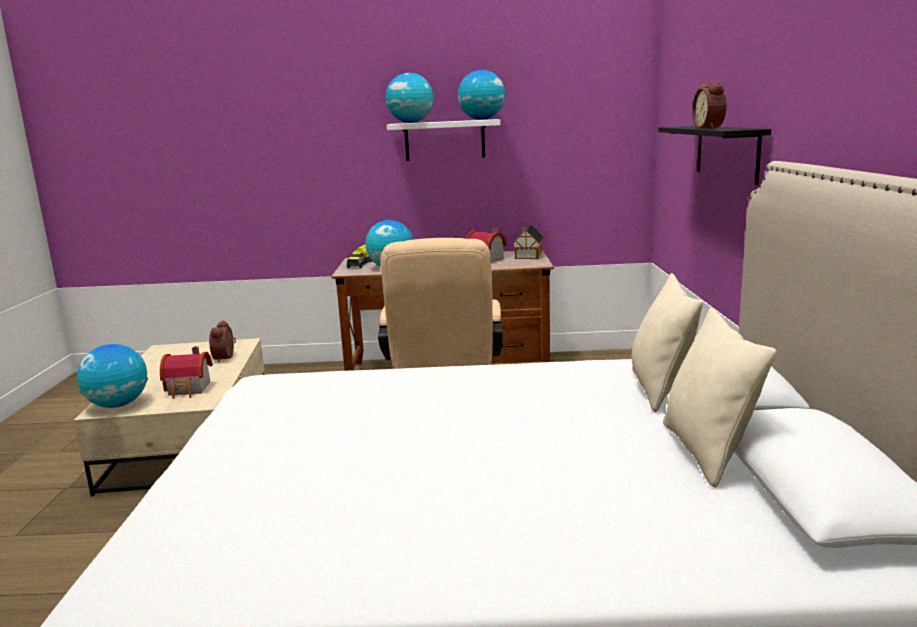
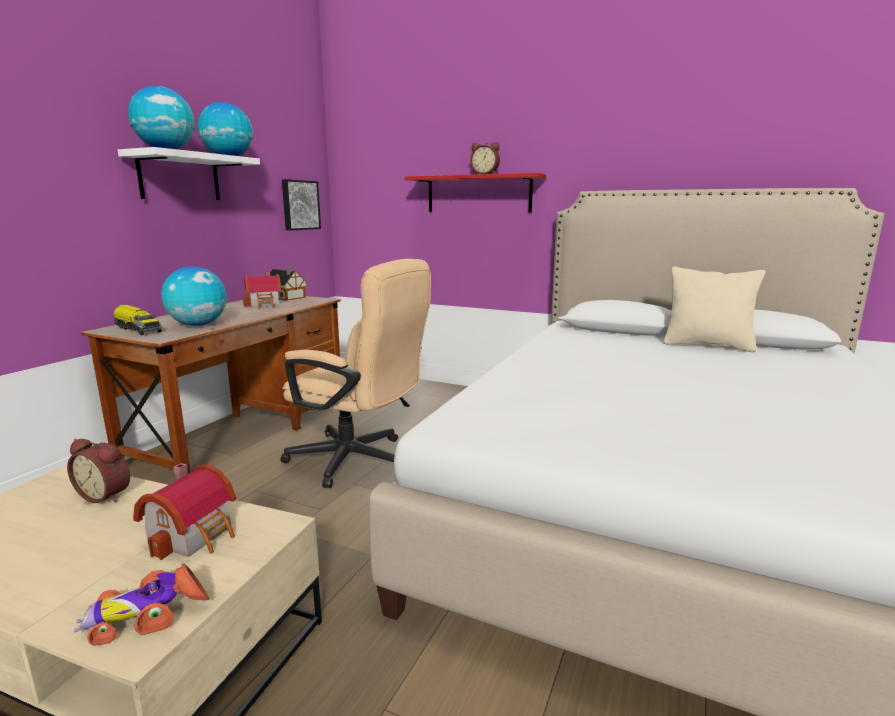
camera: 65 degrees left, 0 degrees up
(118, 405) = (146, 615): globe -> toy car
(597, 156) = (300, 205): none -> picture
(660, 389) = (609, 335): beige pillow -> none
(726, 152) = (478, 194): black shelf -> red shelf

